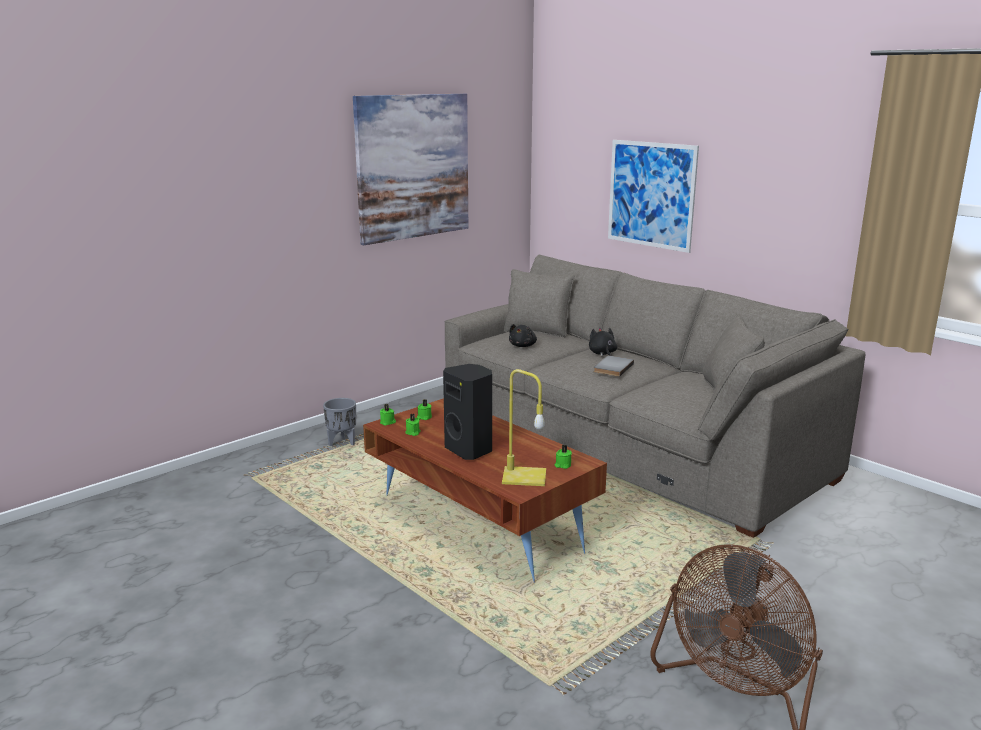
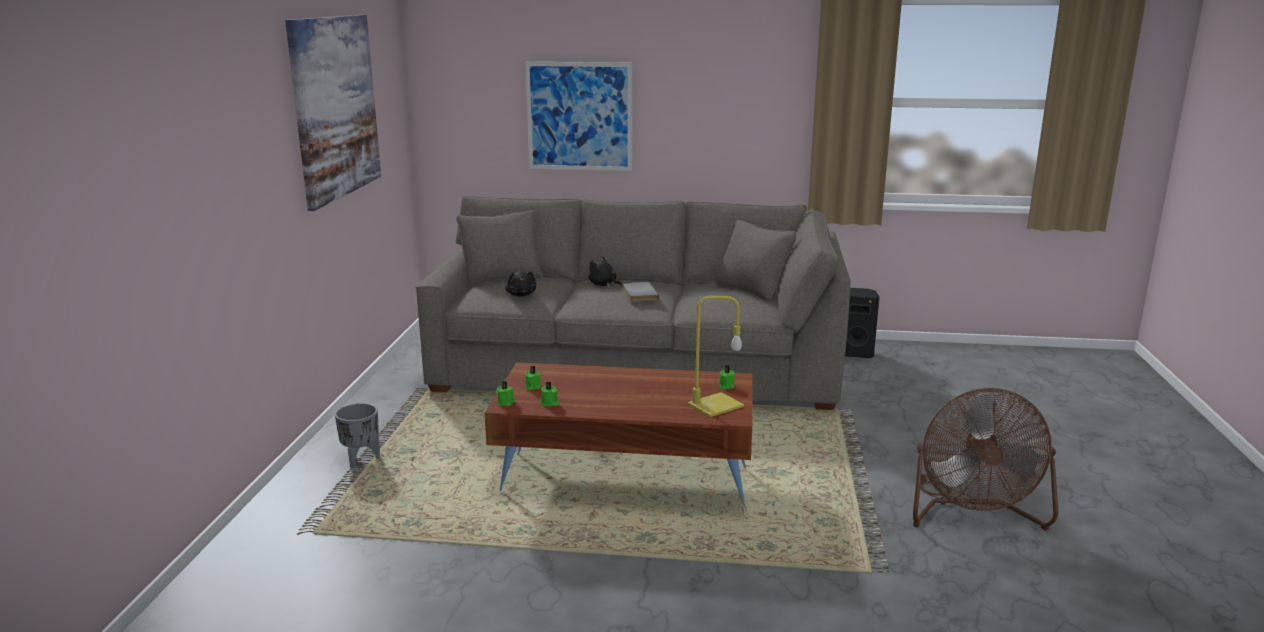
camera: 40 degrees left, 0 degrees up
(470, 450) = (631, 400): black speaker -> black speaker (855, 353)

